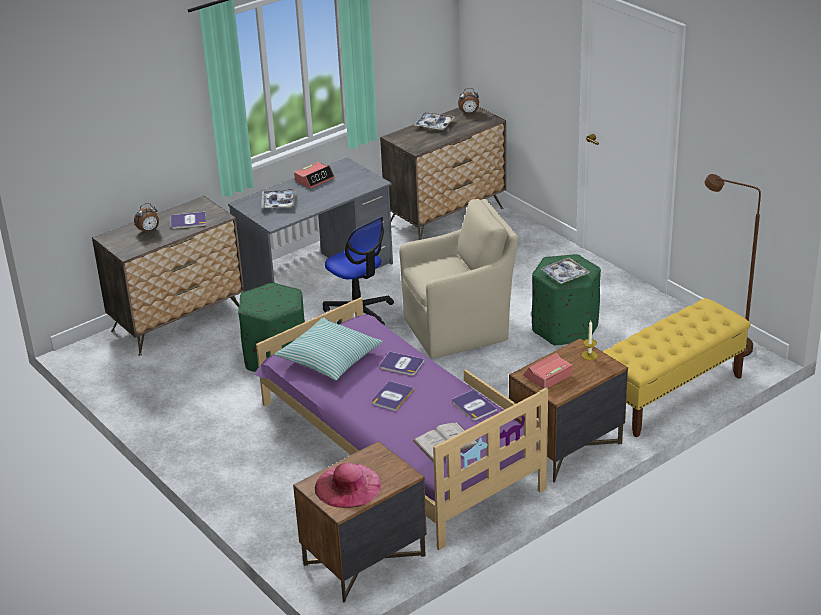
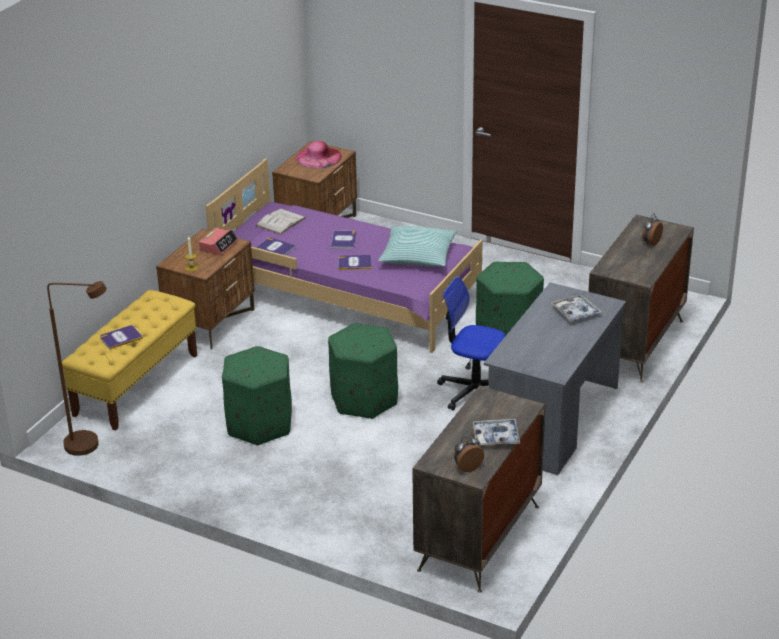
camera: 155 degrees right, 0 degrees up
(188, 221) = (628, 259): book -> book (121, 338)
(314, 179) = (569, 347): alarm clock -> none
(459, 329) = (363, 399): beige armchair -> green ottoman
(564, 275) = (253, 358): tray -> none

